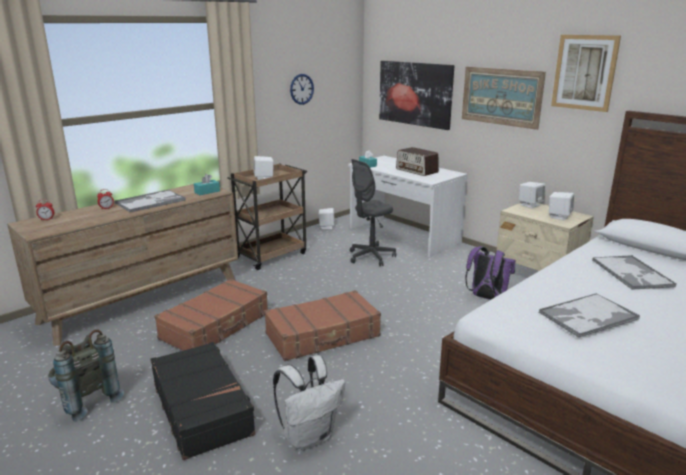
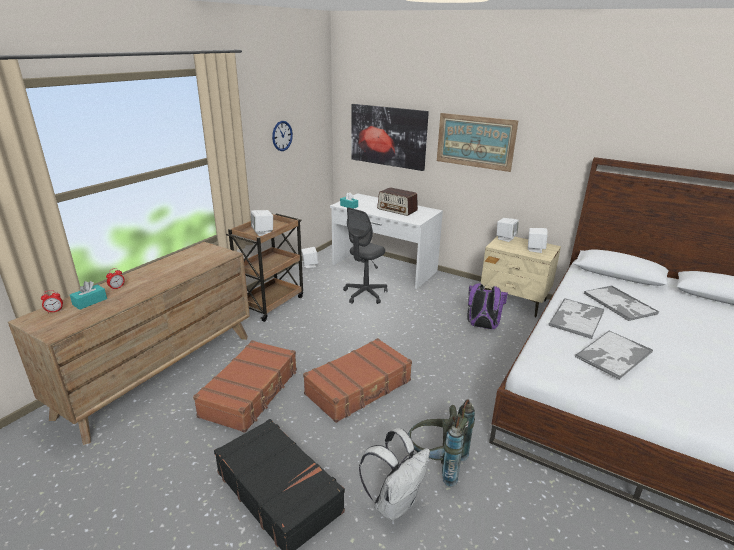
camera: 15 degrees left, 5 degrees up
(86, 401) = (151, 507): grey backpack -> grey backpack (437, 464)
(151, 201) = (162, 274): tray -> tray (576, 318)
(207, 192) = (215, 255): turquoise tissue box -> turquoise tissue box (90, 302)
(584, 72) = (554, 122): picture -> none

